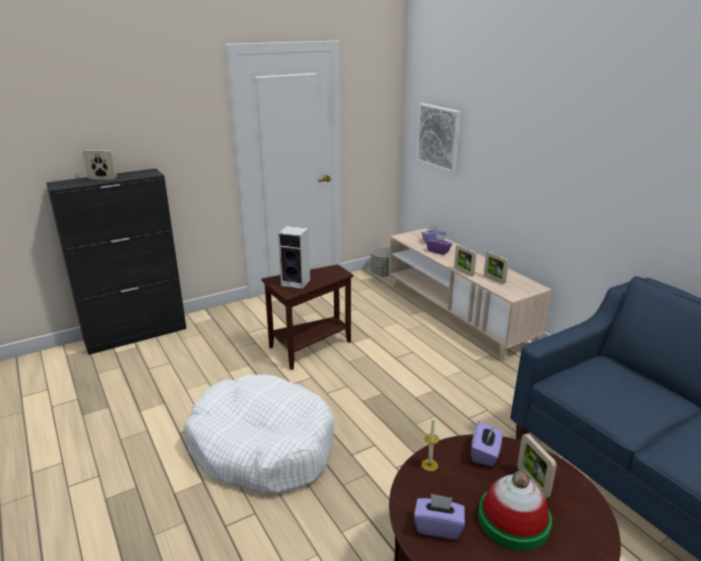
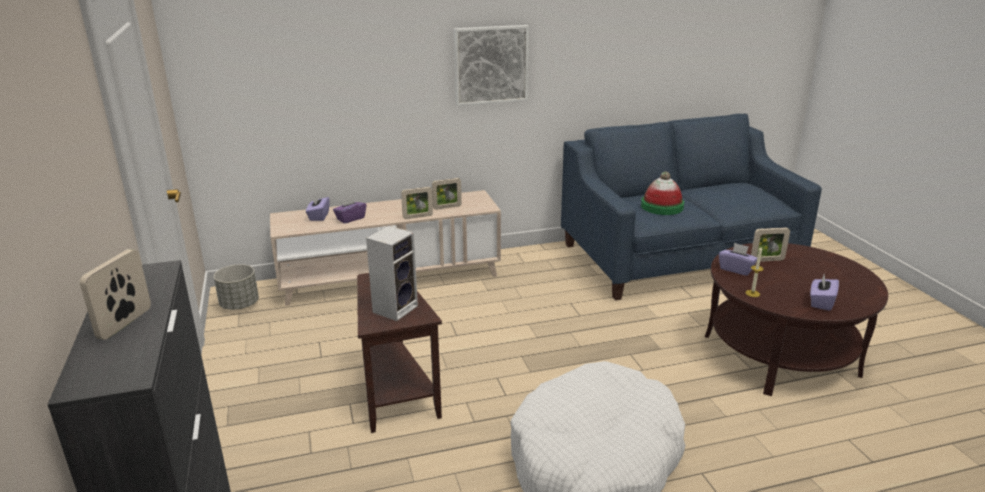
camera: 75 degrees left, 0 degrees up
(438, 137) = (262, 84): picture -> picture (491, 65)
(513, 520) = (807, 274): hat -> hat (662, 206)

